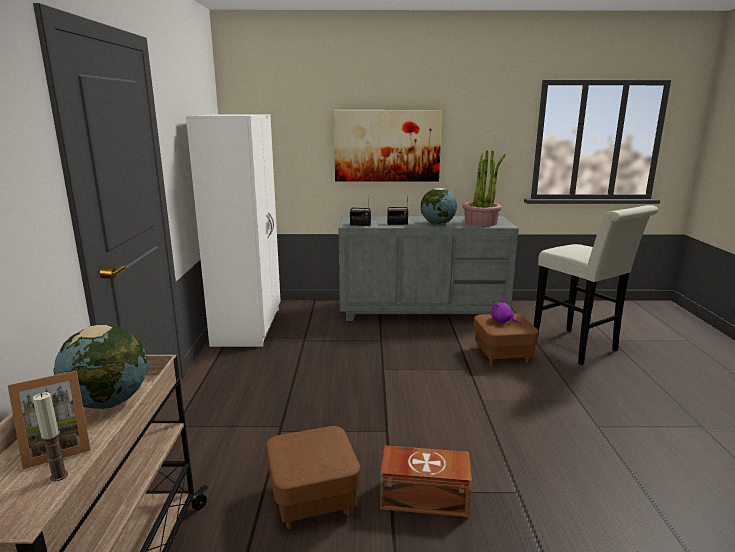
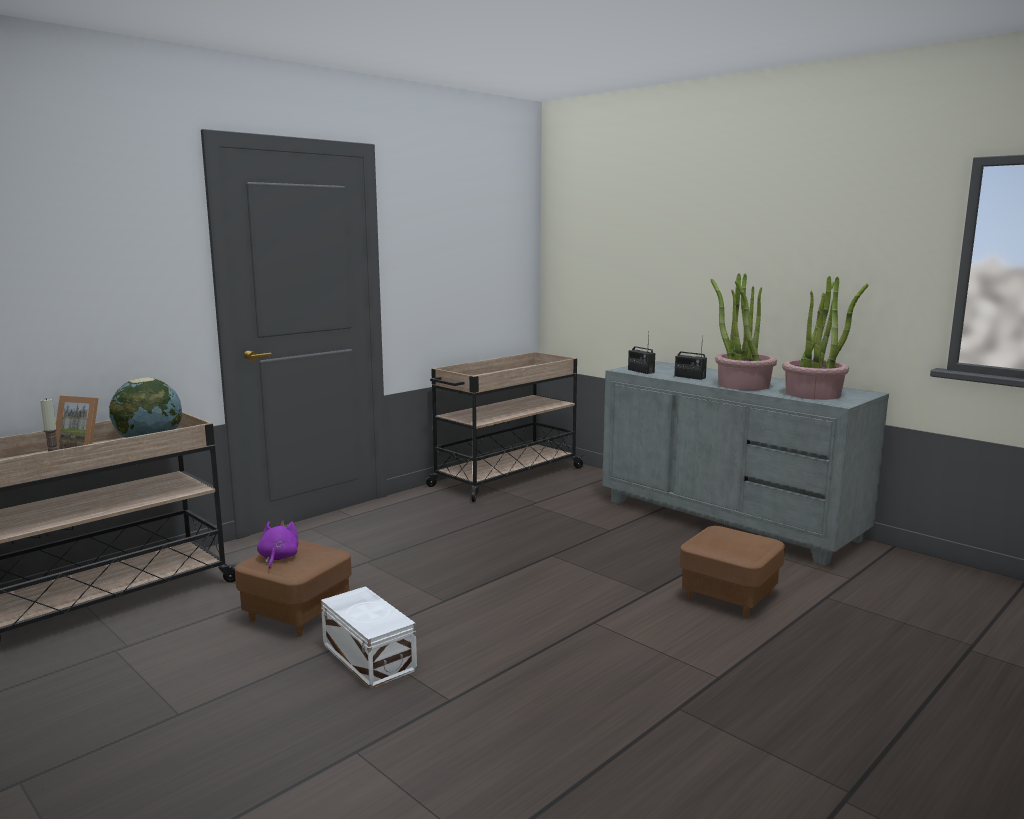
camera: 45 degrees right, 5 degrees down
(249, 326) = (505, 477): white wardrobe -> beige cart
(387, 146) = (718, 266): picture -> none
(423, 496) = (369, 656): brown storage box -> white storage box
(438, 224) = (743, 385): globe -> potted plant
(502, 321) = (730, 540): purple plush toy -> purple plush toy (278, 558)
(579, 349) = (874, 636): white stool -> none

